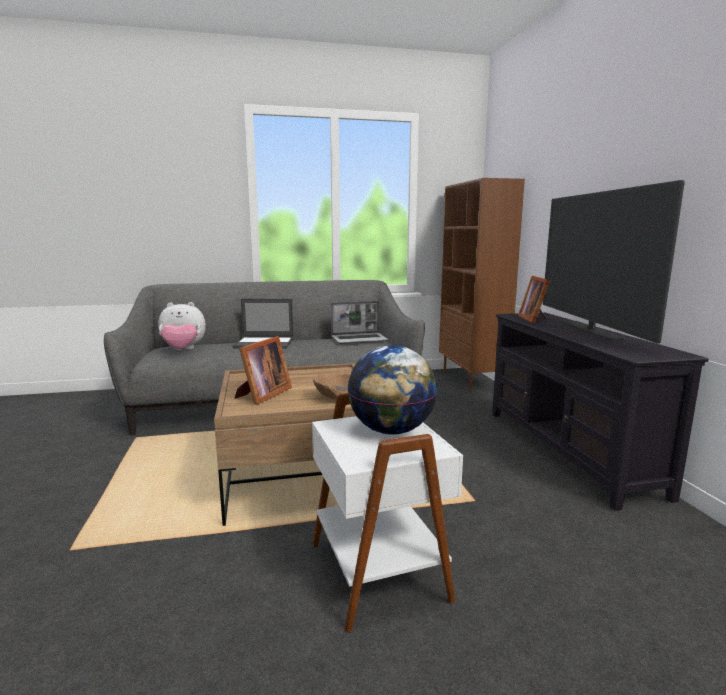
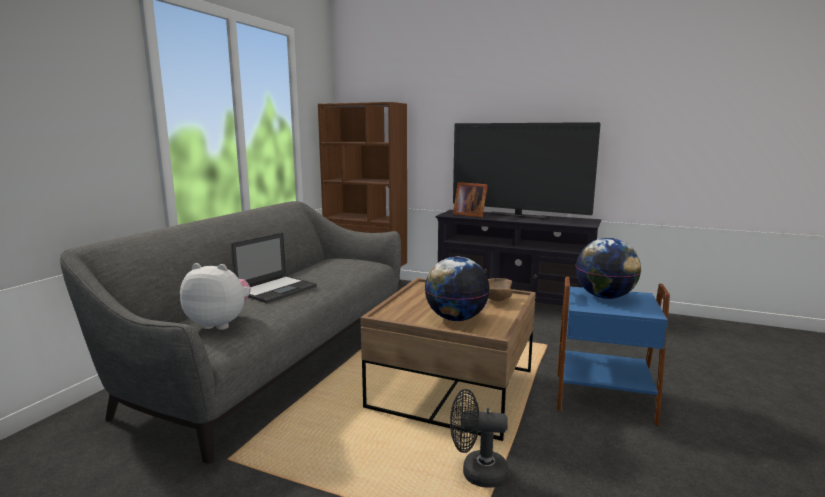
camera: 55 degrees left, 0 degrees up
(164, 527) = (476, 473): none -> black fan
(183, 350) = (220, 324): plush toy -> plush toy turned 105 degrees counterclockwise
(262, 395) = (456, 318): picture frame -> globe
(359, 339) = (338, 262): laptop -> none
(381, 570) = (602, 396): white side table -> blue side table

